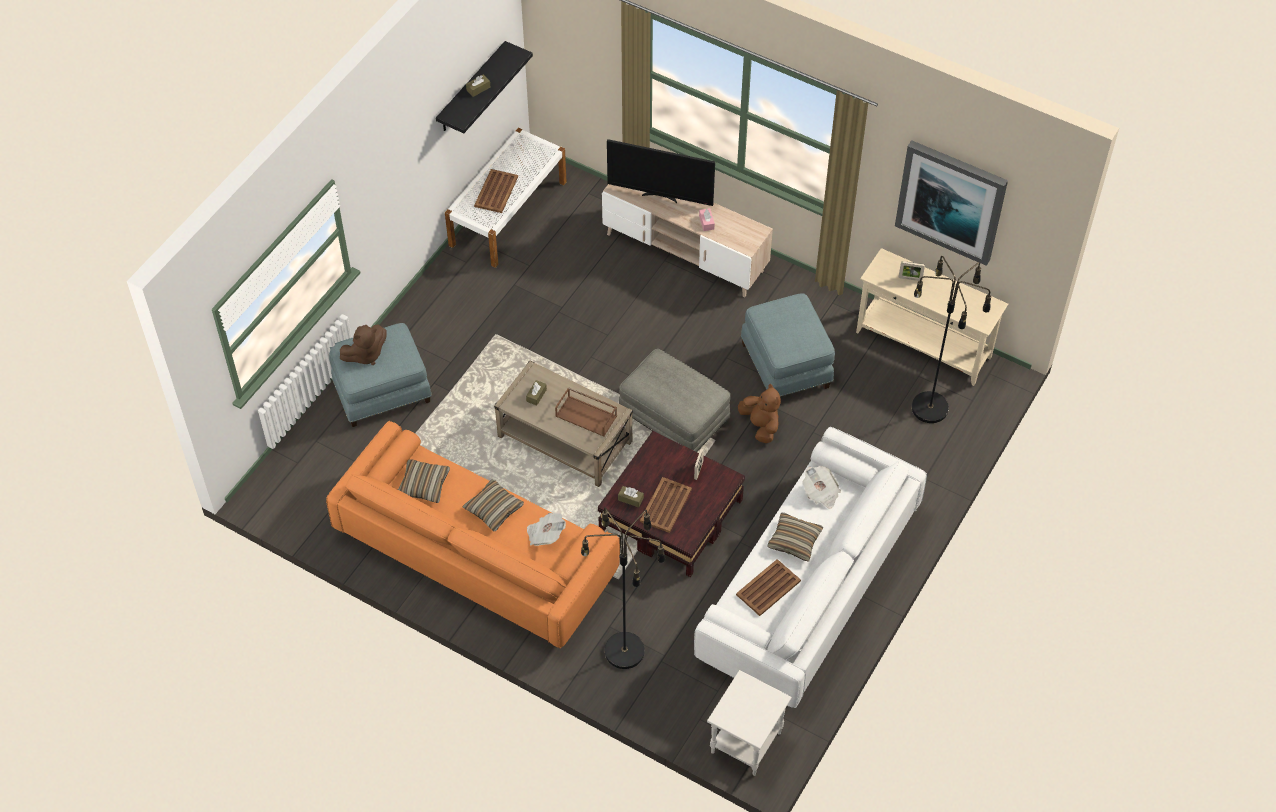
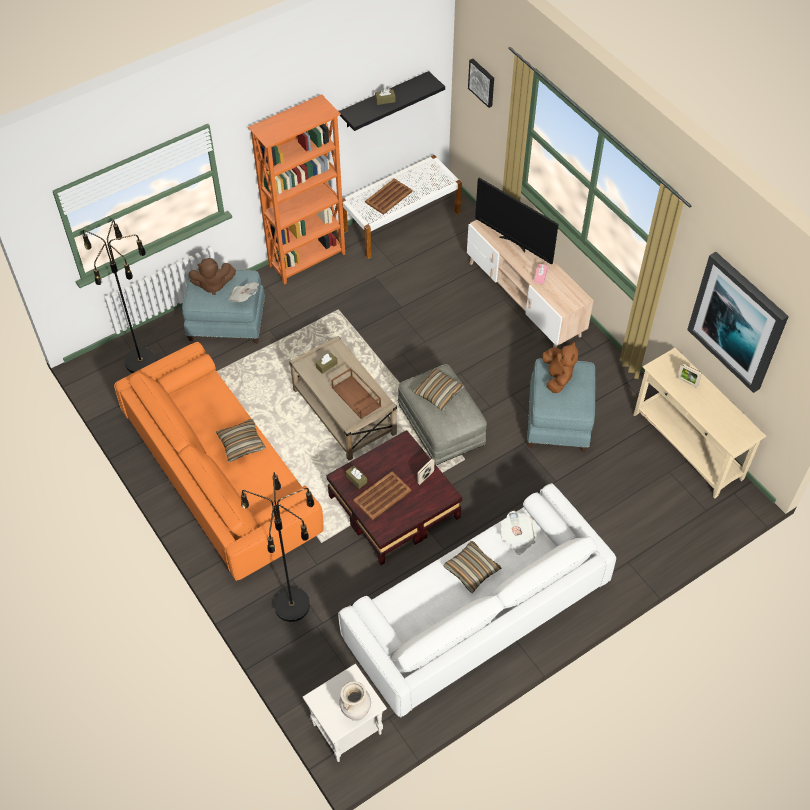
camera: 25 degrees right, 0 degrees up
(424, 485) = (199, 403): pillow -> pillow (438, 393)
(431, 292) = (308, 260): none -> orange bookcase
(545, 535) = (269, 481): newspaper -> newspaper (244, 297)
(571, 36) = (482, 82): none -> picture
(760, 425) = (509, 461): brown plush toy -> brown plush toy (557, 377)
(766, 713) = (356, 713): none -> beige vase
(767, 588) = (425, 601): brown tray -> none
(930, 408) = (665, 503): floor lamp -> floor lamp (141, 361)

